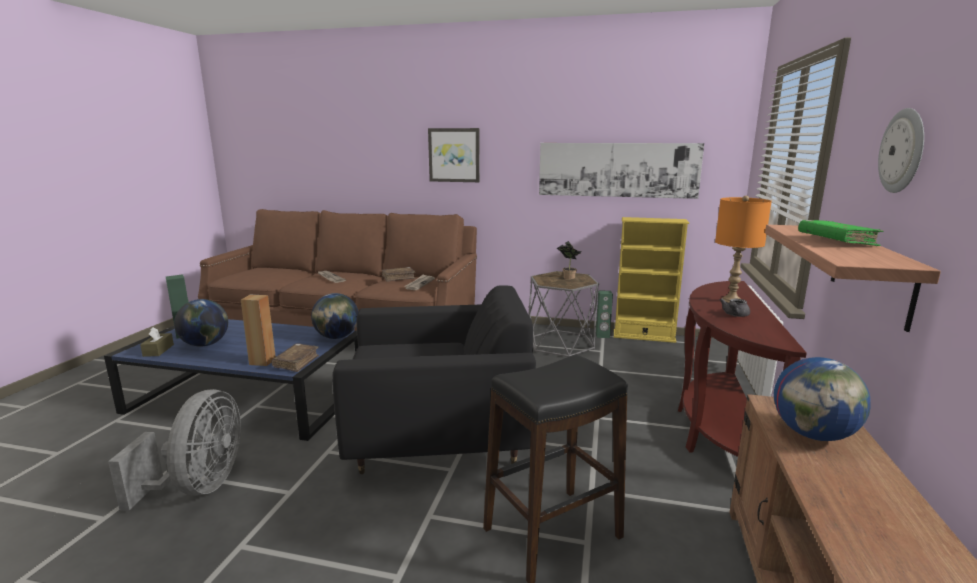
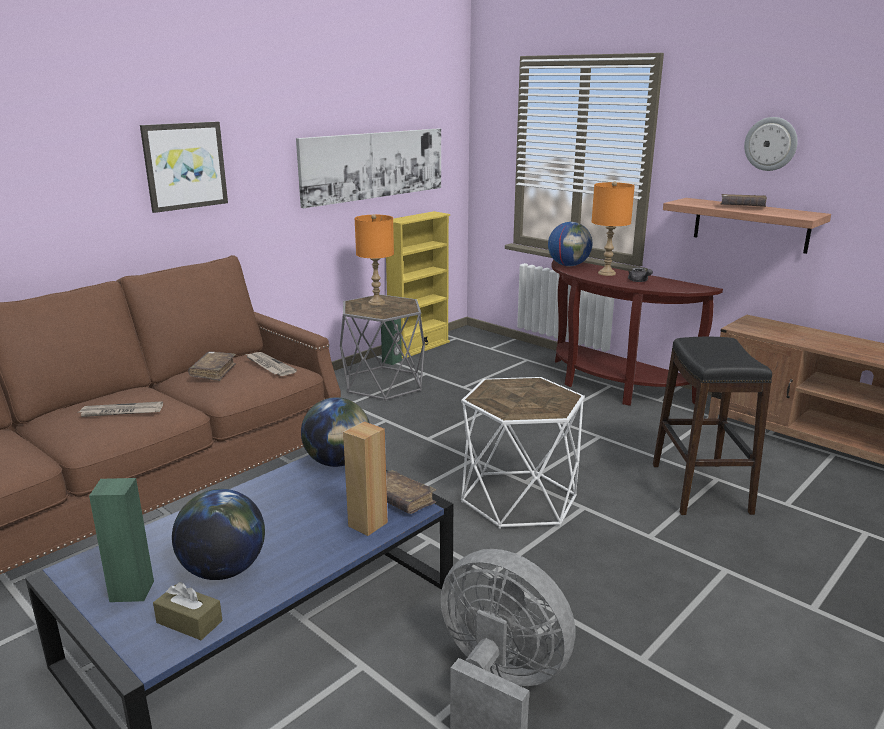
camera: 60 degrees left, 5 degrees up
(439, 437) = (518, 499): black armchair -> white side table
(568, 277) = (376, 302): potted plant -> orange table lamp
(813, 434) = (783, 332): globe -> globe (568, 265)
(836, 241) = (742, 207): green book -> brown book

